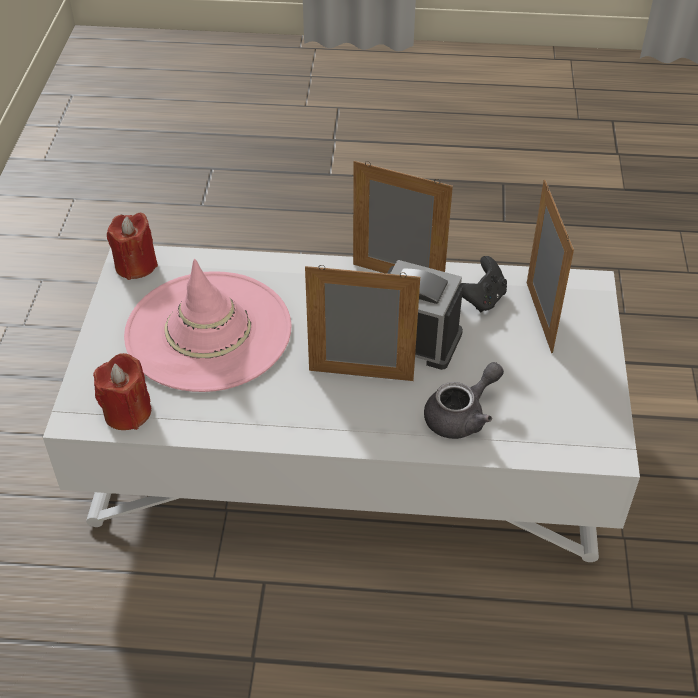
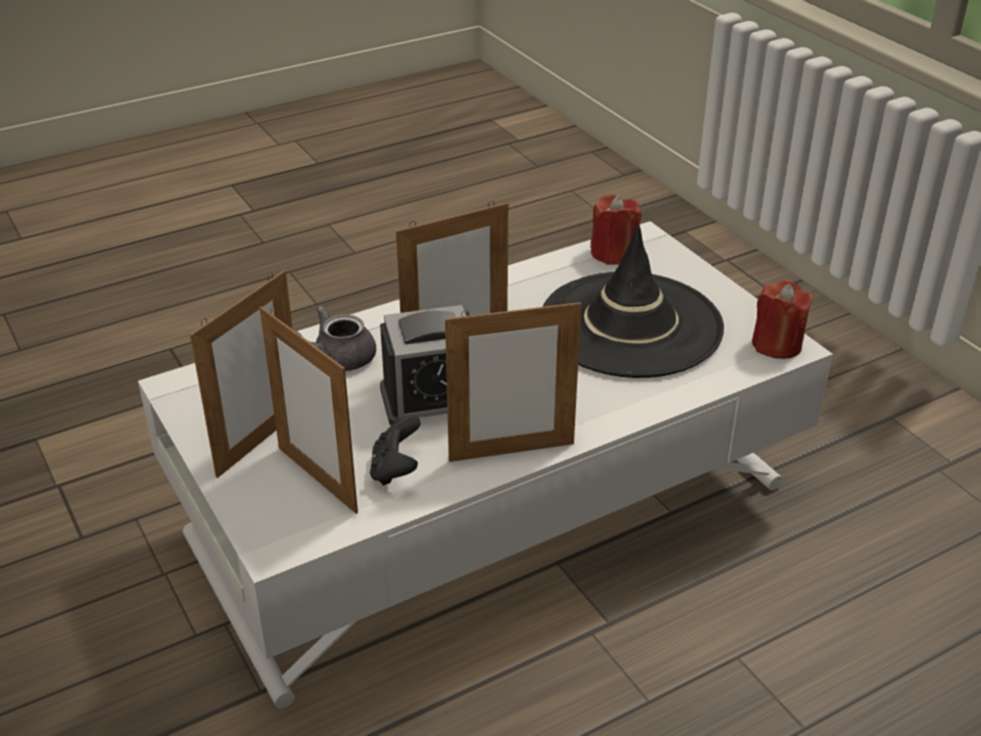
camera: 145 degrees right, 10 degrees down
(209, 331) = (630, 325): pink hat -> black hat
(461, 416) = (334, 358): grey teapot -> grey teapot turned 45 degrees clockwise
(563, 364) = (260, 442): none -> picture frame

